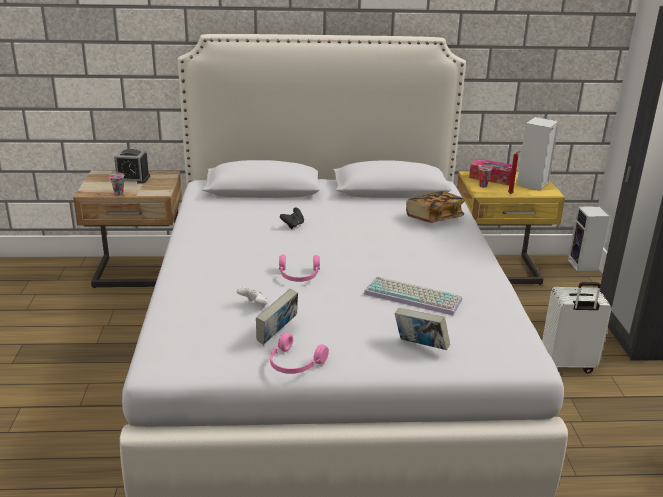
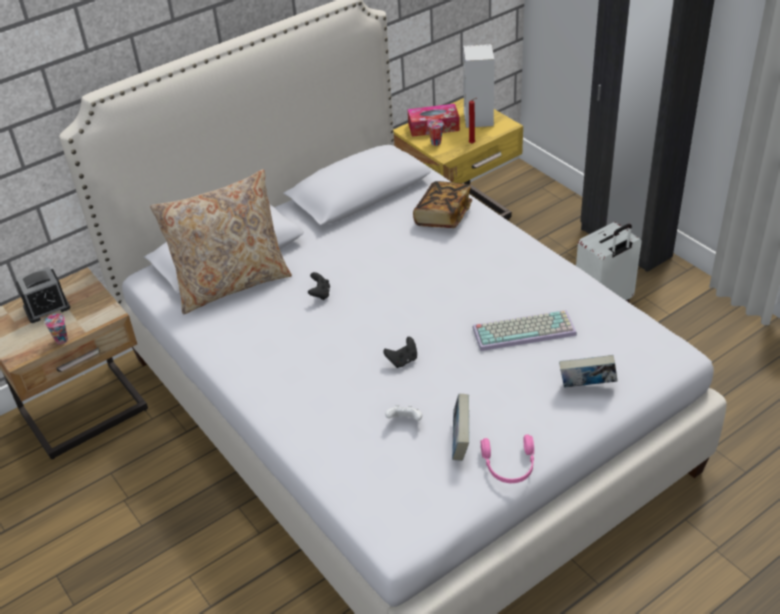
camera: 30 degrees left, 15 degrees up
(245, 201) = (231, 283): none -> beige pillow
(299, 276) = (402, 360): pink headphones -> black game controller
(583, 265) = (527, 174): speaker -> none

